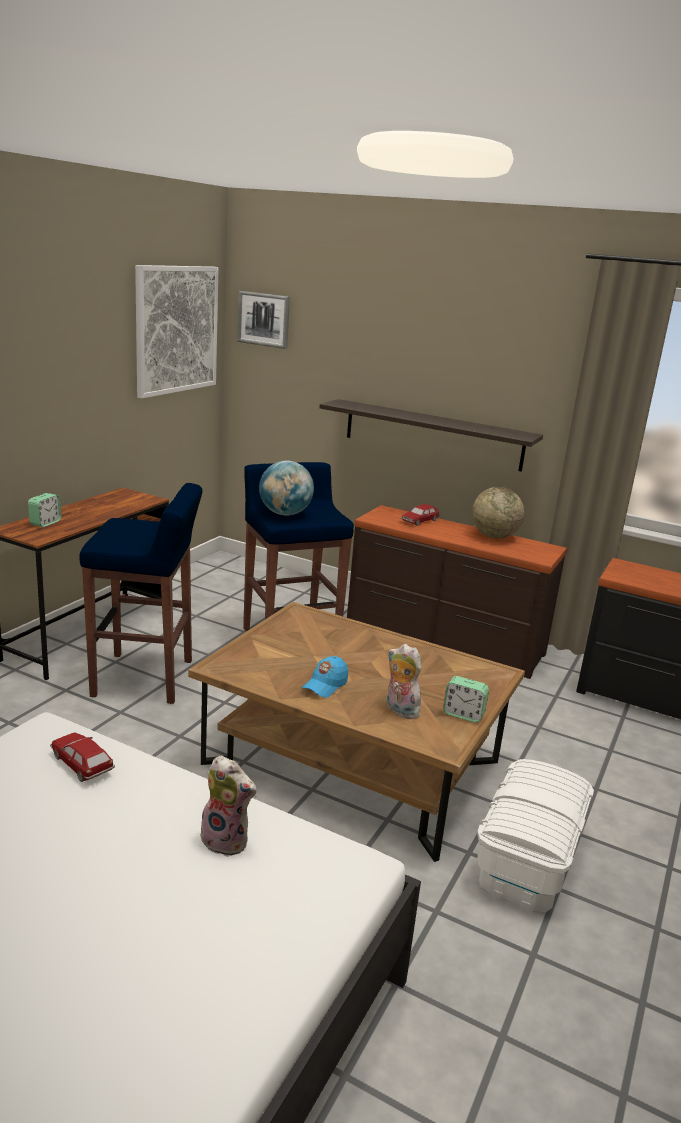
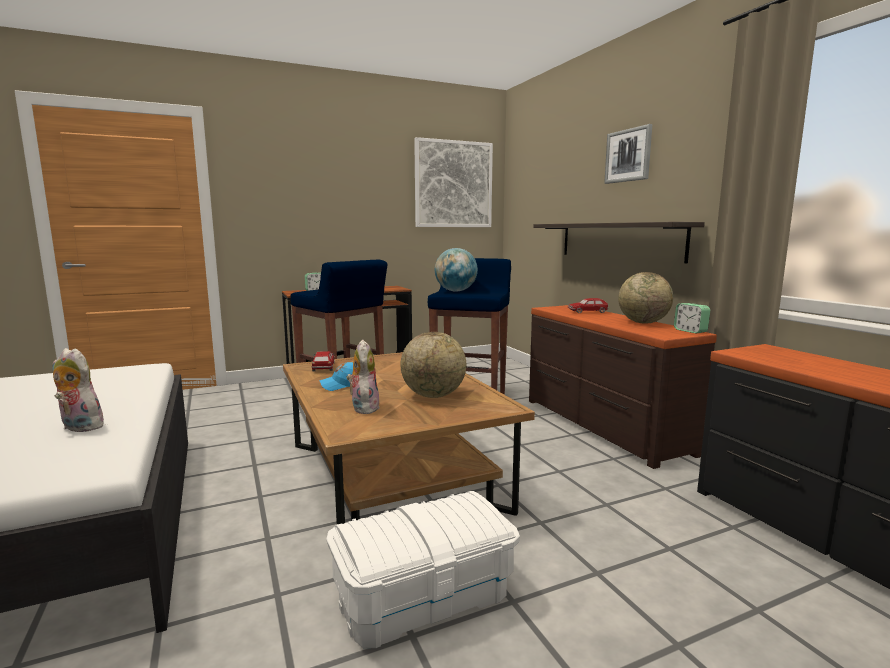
camera: 40 degrees right, 10 degrees down
(81, 763) = (118, 380): toy car -> toy car (324, 367)
(227, 840) = (79, 427): plush toy -> plush toy turned 135 degrees clockwise
(264, 319) = (521, 175): picture -> picture (628, 155)
(424, 674) = (433, 395): none -> globe
(463, 714) = (407, 421): alarm clock -> alarm clock (690, 331)

